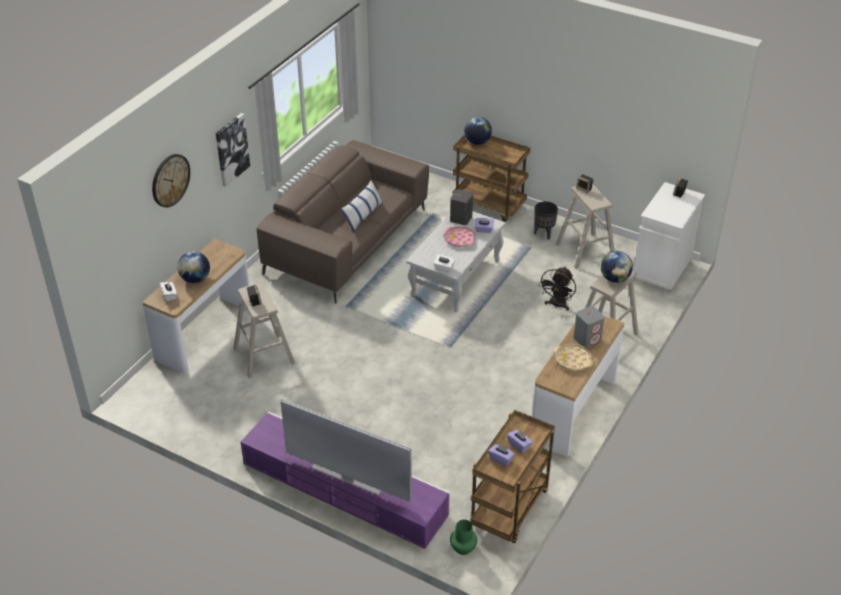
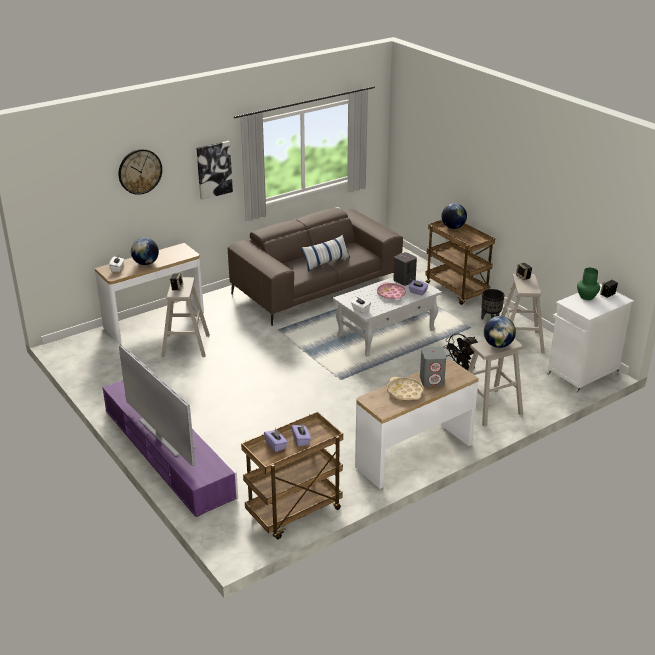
camera: 25 degrees right, 10 degrees down
(463, 549) = (229, 528): green vase -> green vase (586, 297)

